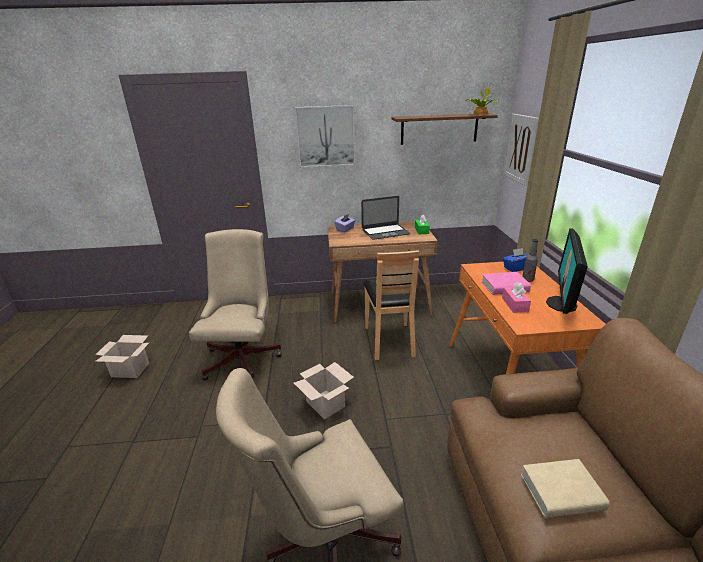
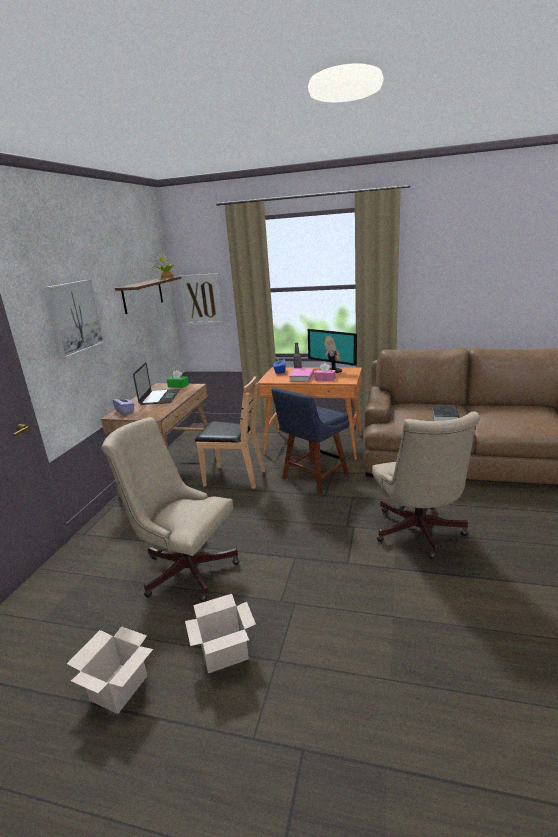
camera: 70 degrees left, 5 degrees down
(326, 404) = (294, 520): cardboard box -> cardboard box (225, 651)
(420, 399) = (313, 477): none -> blue chair
(561, 492) = (445, 416): beige book -> black book

